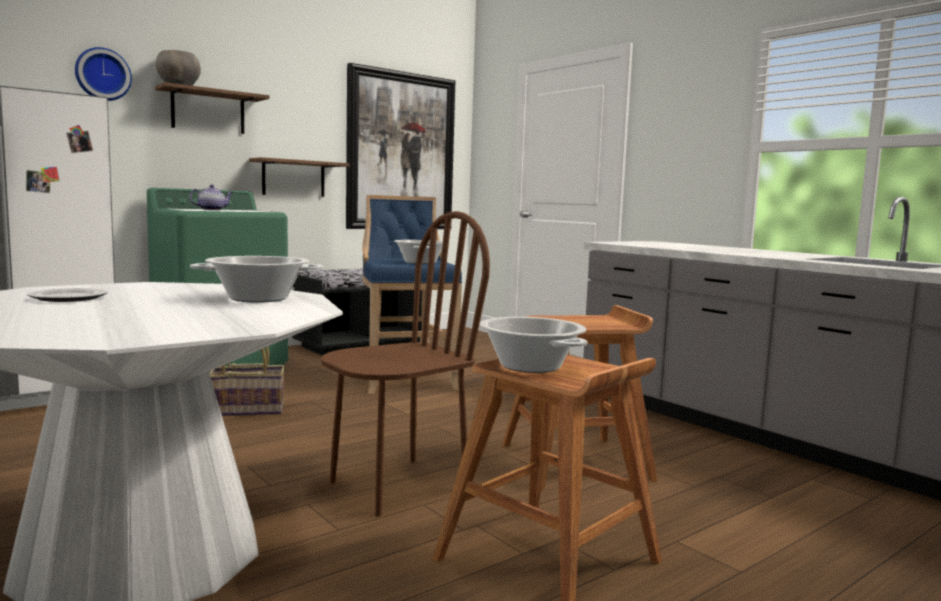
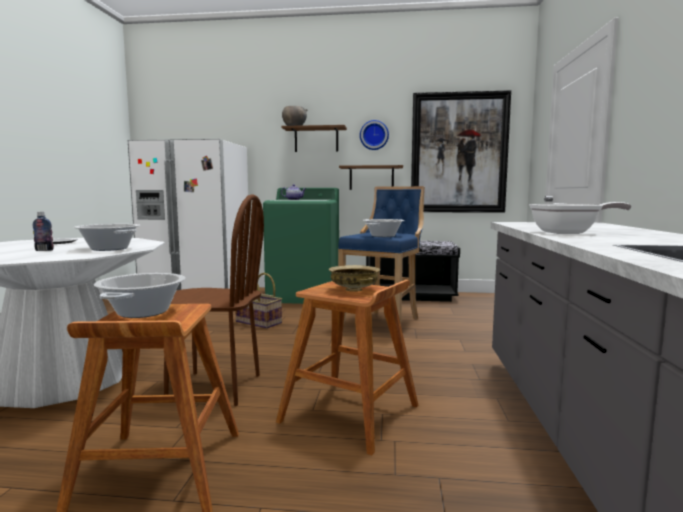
camera: 45 degrees right, 0 degrees up
(102, 74) = (260, 126): wall clock -> wall clock (374, 135)
(168, 309) = (44, 250): none -> bottle
(583, 321) = (353, 289): none -> beige bowl
(721, 251) = (570, 233): none -> frying pan

